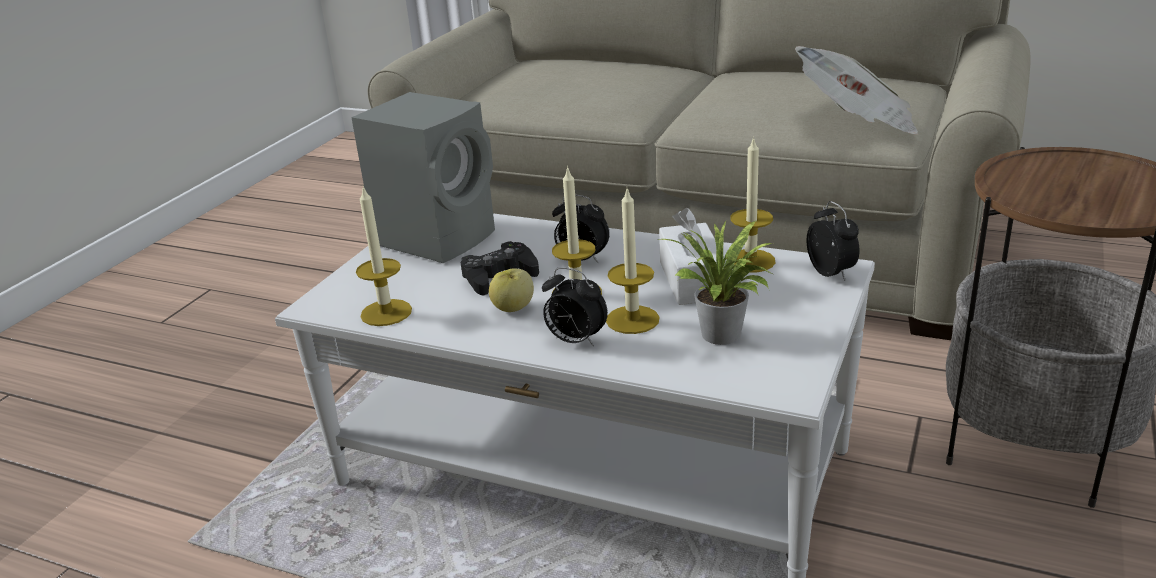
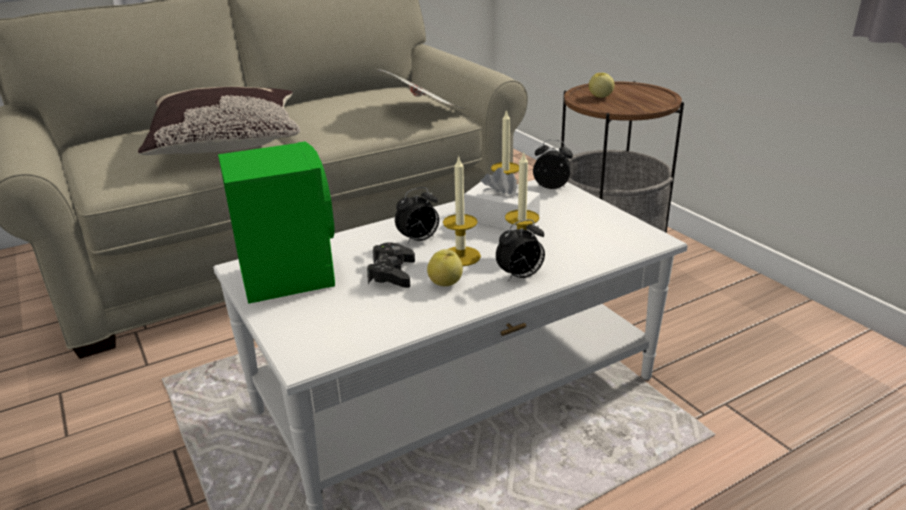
camera: 55 degrees left, 0 degrees up
(386, 312) = (371, 332): candle -> none
(439, 237) = (287, 275): grey speaker -> green speaker
(611, 94) = (228, 143): none -> pillow
(722, 337) = (578, 236): potted plant -> none
(1051, 173) = (600, 97): none -> apple

